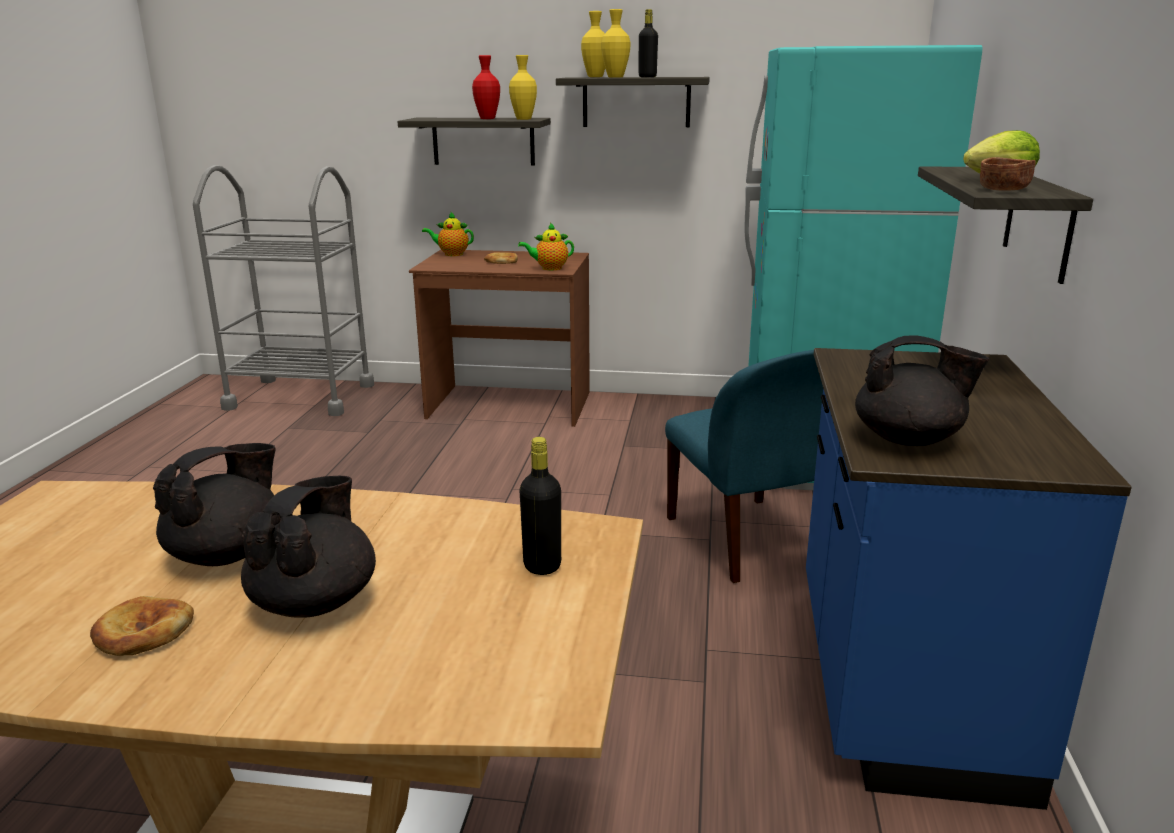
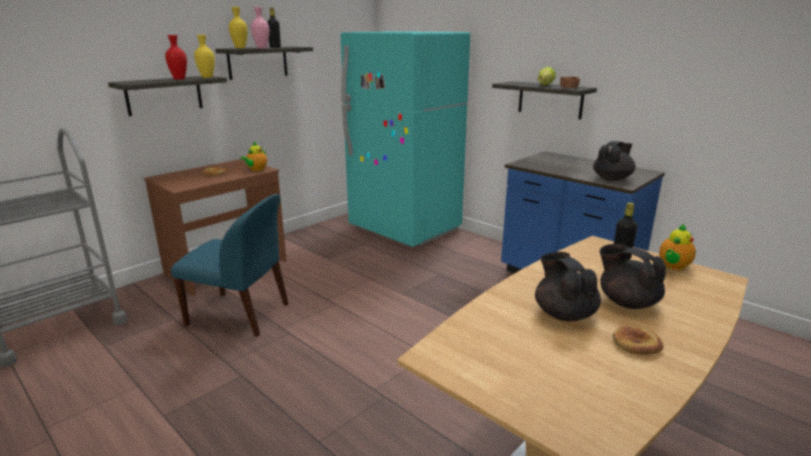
camera: 55 degrees left, 0 degrees up
(451, 254) = (165, 178): teapot -> teapot (673, 266)
(615, 77) = (262, 48): yellow vase -> pink vase
(748, 541) = (451, 267): blue chair -> blue chair (240, 315)

